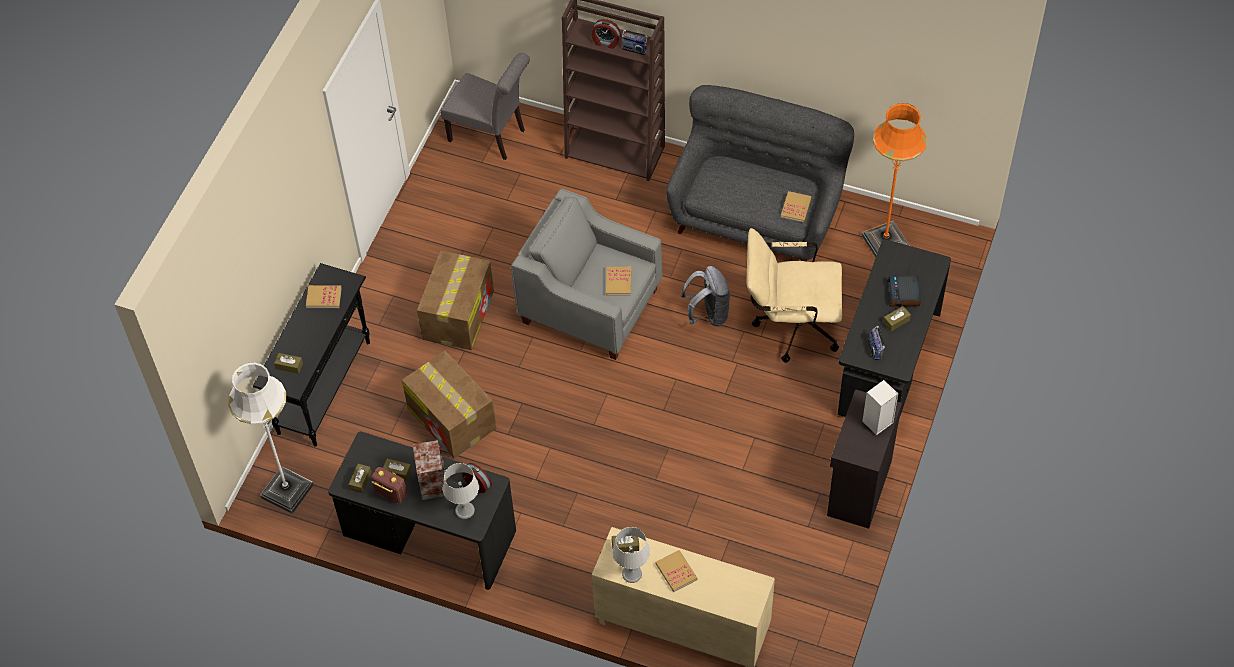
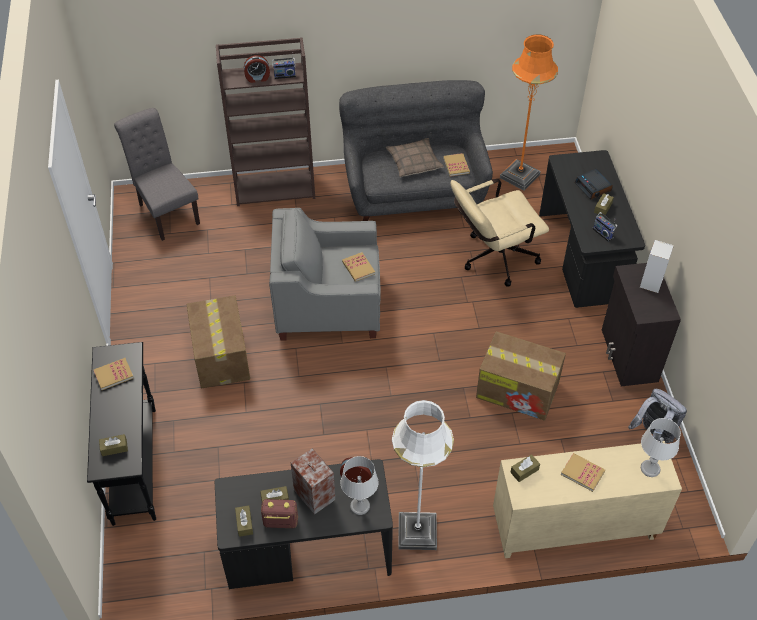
camera: 30 degrees left, 5 degrees down
(287, 491) = (150, 573): white floor lamp -> white floor lamp (417, 532)
(452, 419) = (268, 442): cardboard box -> cardboard box (518, 390)
(491, 136) = (166, 212): grey chair -> grey chair turned 120 degrees counterclockwise
(632, 574) = (547, 492): grey table lamp -> grey table lamp (650, 468)
(708, 314) = (425, 275): grey backpack -> grey backpack (653, 435)
(755, 186) = (414, 162): none -> pillow

